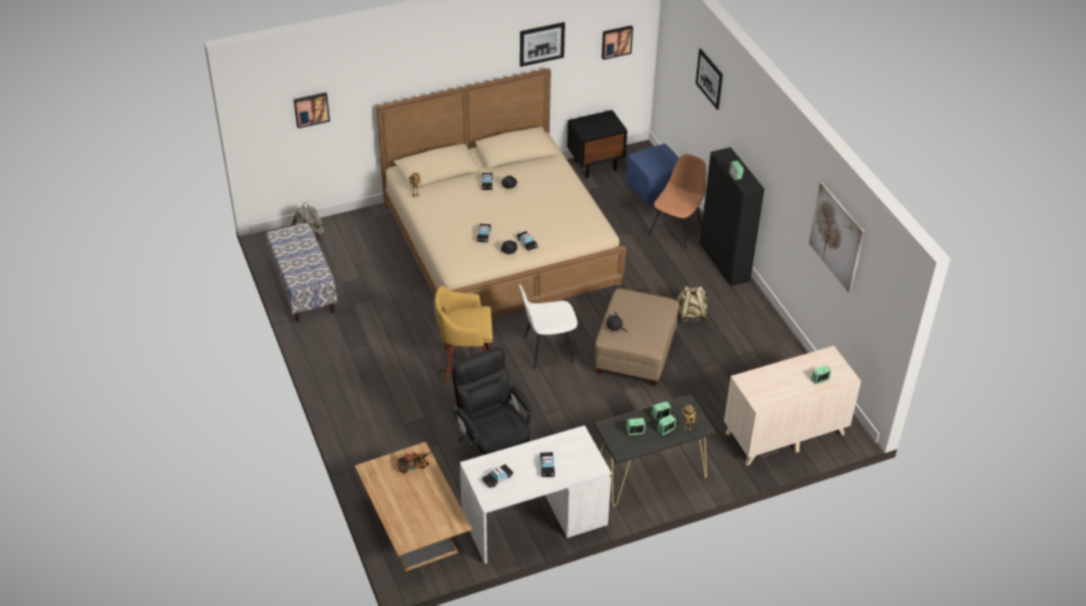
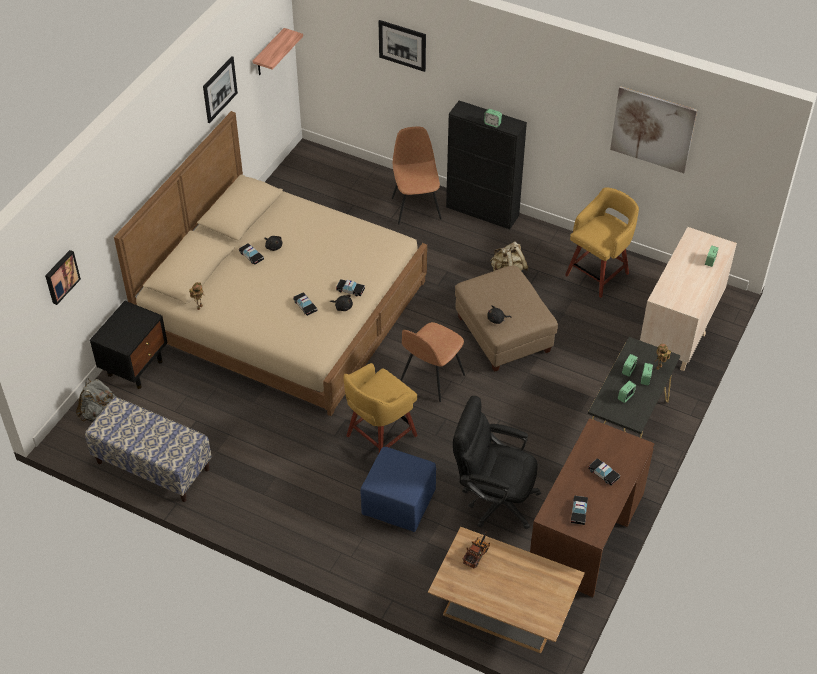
camera: 40 degrees left, 5 degrees up
(534, 520) = (587, 532): white desk -> brown desk
(547, 350) = (431, 378): white chair -> brown chair
(596, 165) = (284, 186): black nightstand -> black nightstand (135, 367)
(616, 41) = (269, 53): picture -> shelf
(655, 190) = (359, 180): blue ottoman -> blue ottoman (399, 503)
(764, 357) = (598, 273): none -> yellow stool

